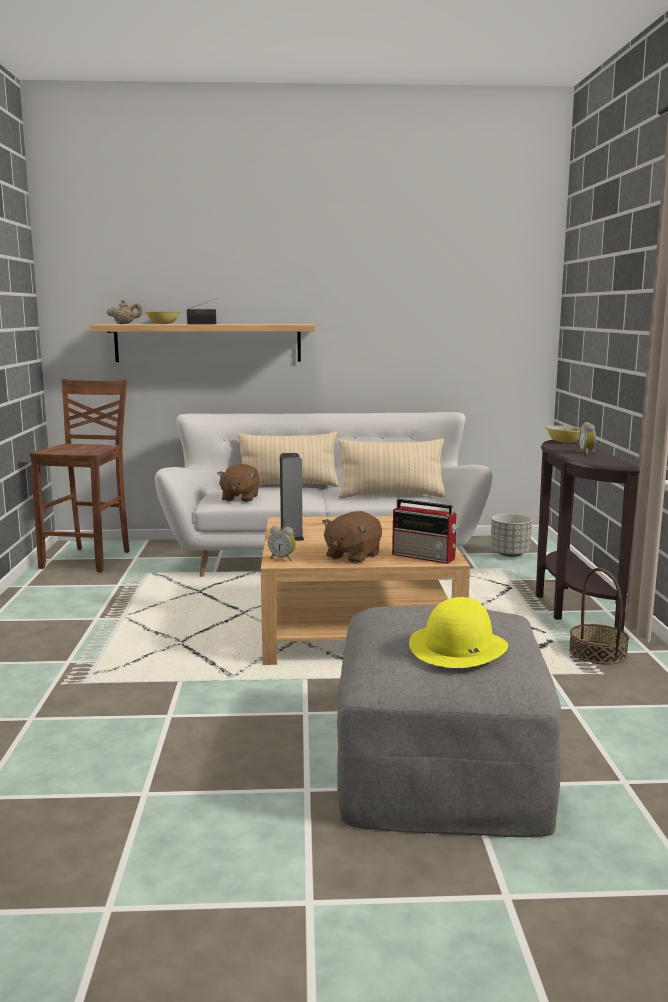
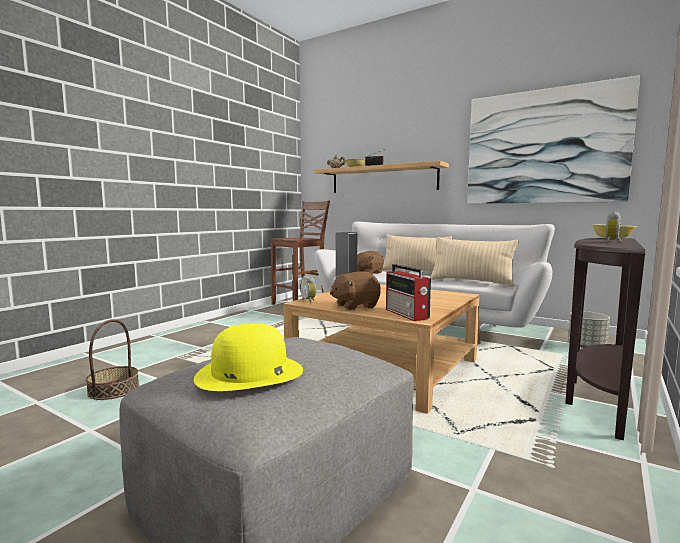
camera: 35 degrees right, 5 degrees down
(438, 311) = (544, 147): none -> picture
(598, 653) = (574, 445): basket -> basket (114, 390)

